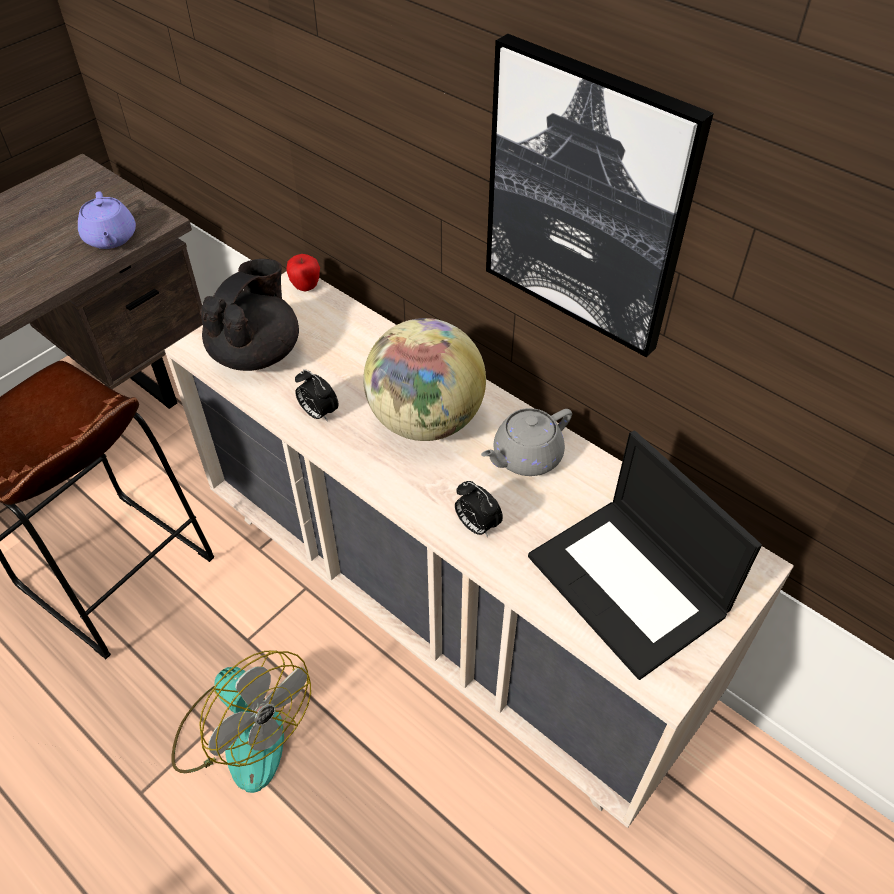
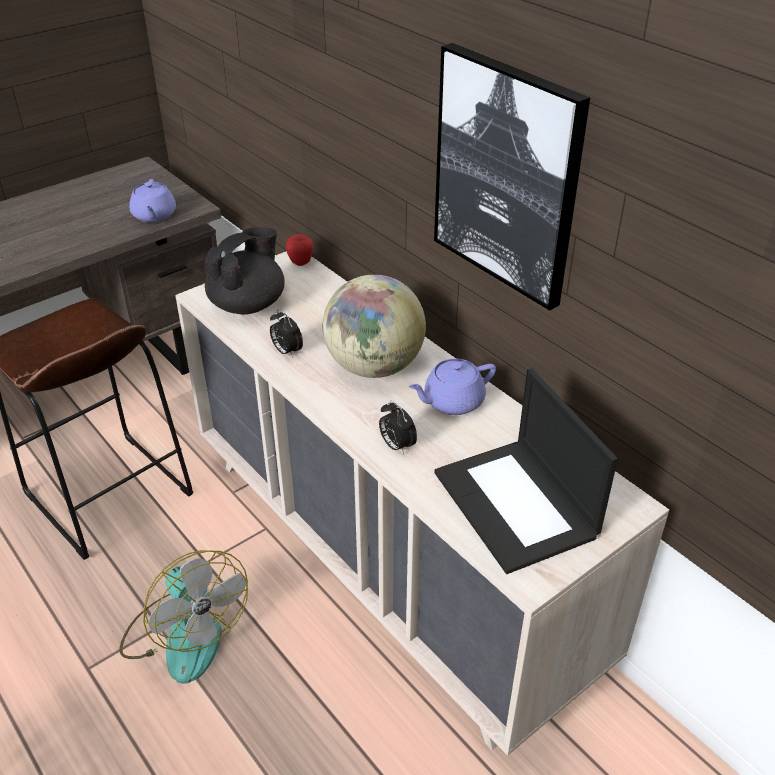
camera: 10 degrees right, 10 degrees down
(525, 457) = (452, 402): grey teapot -> purple teapot

